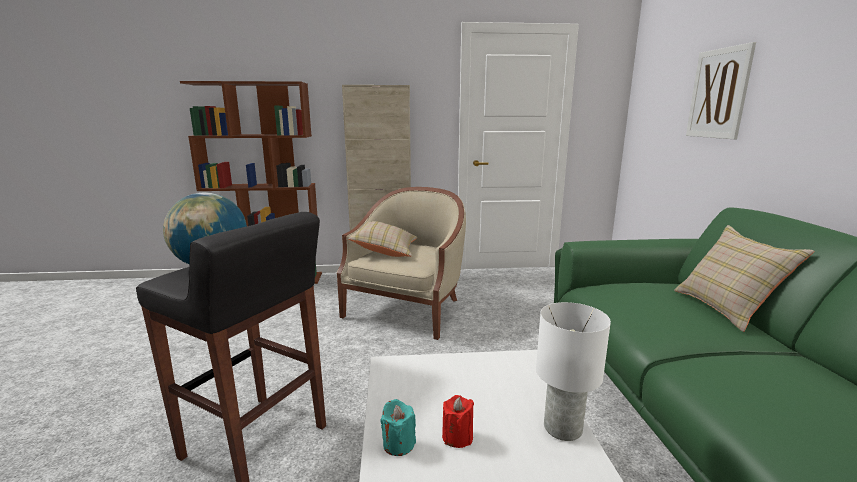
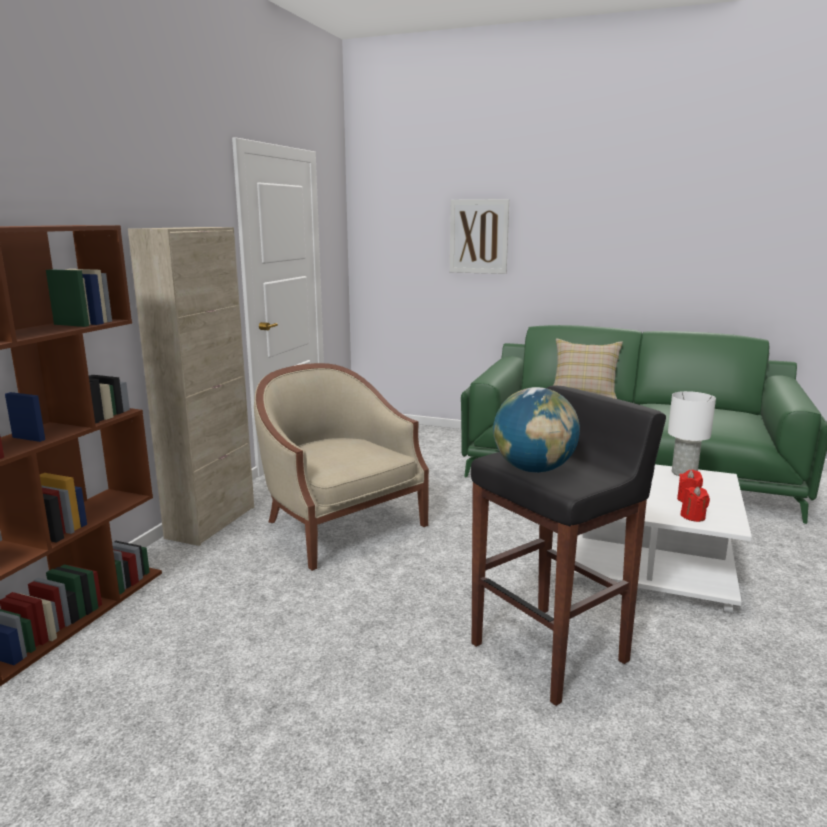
camera: 65 degrees left, 0 degrees up
(385, 251) = (315, 459): beige pillow -> none
(398, 444) = (693, 517): turquoise candle -> red candle

